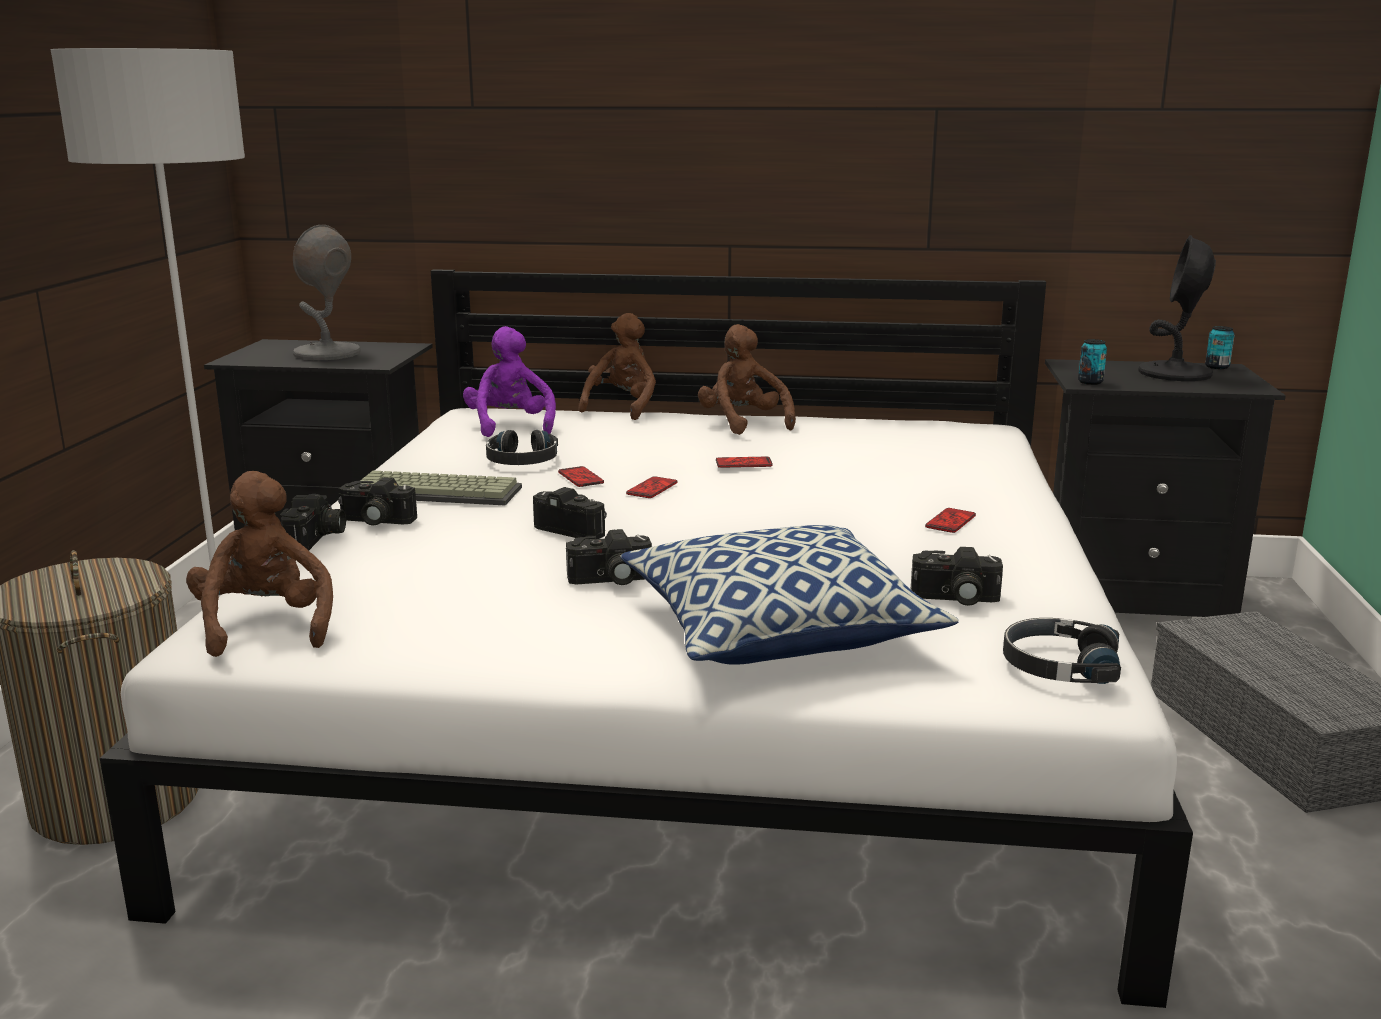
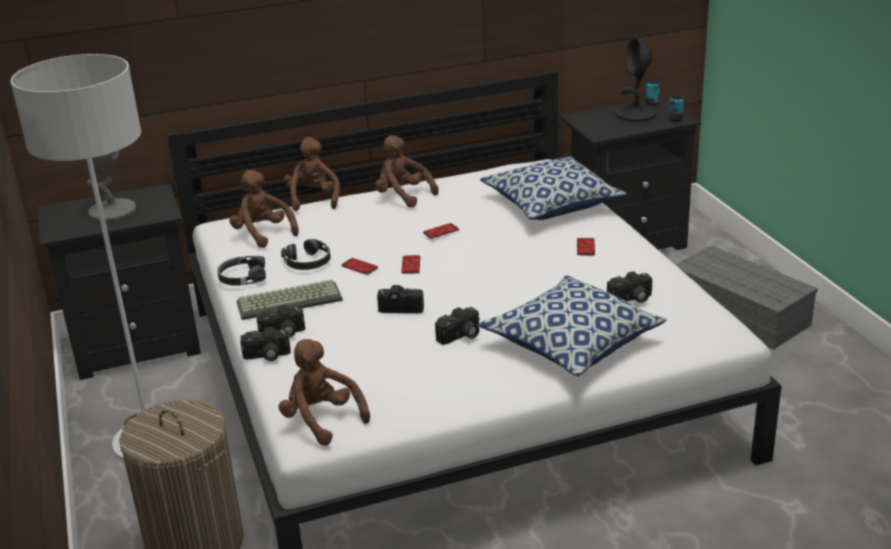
camera: 25 degrees left, 10 degrees up
(317, 539) = (266, 356): camera -> camera turned 105 degrees clockwise
(510, 426) = (263, 234): purple plush toy -> brown plush toy
(953, 467) = (552, 204): none -> pillow
(1059, 666) = (705, 326): black headphones -> black headphones (242, 277)
(1090, 382) = (601, 133): can -> can (675, 119)

